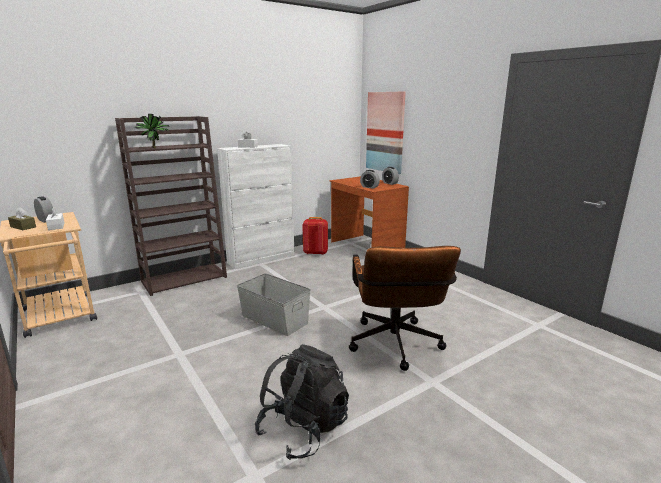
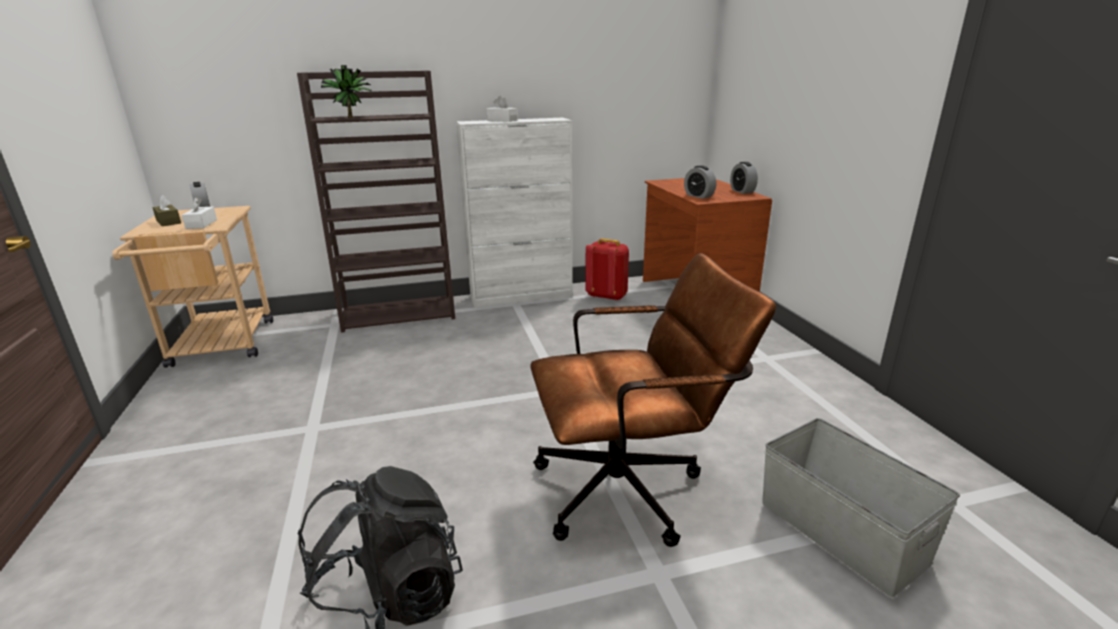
camera: 20 degrees right, 5 degrees up
(274, 319) = (475, 397): grey storage box -> grey storage box (840, 530)
(385, 132) = (747, 100): picture -> none
(395, 347) = (632, 488): brown office chair -> brown office chair turned 120 degrees counterclockwise

